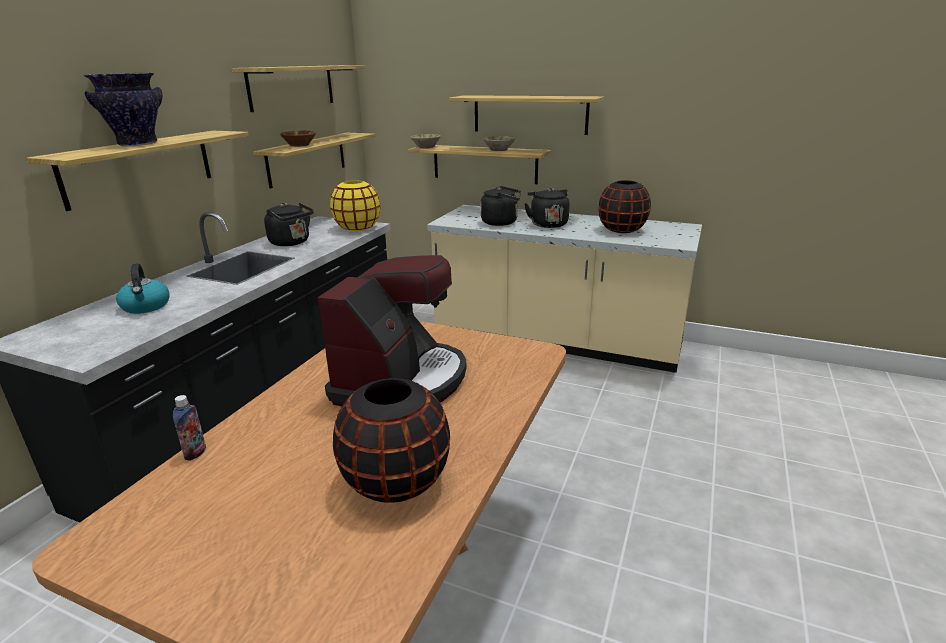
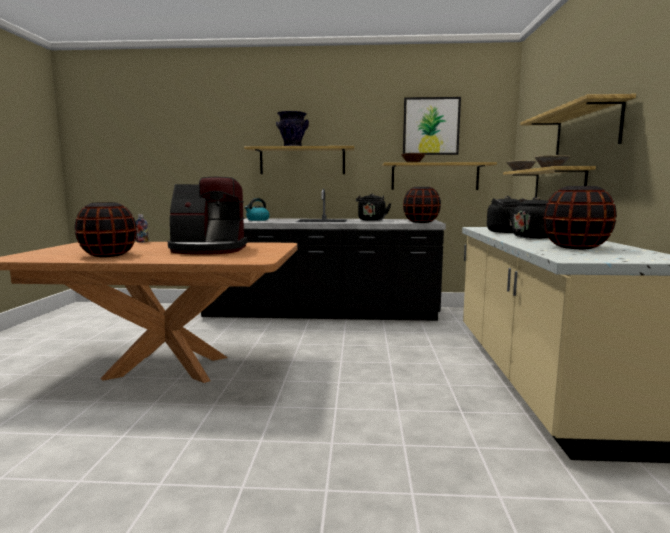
camera: 70 degrees right, 15 degrees down
(292, 87) = (431, 126): shelf -> picture
(357, 228) = (421, 222): yellow vase -> black vase

